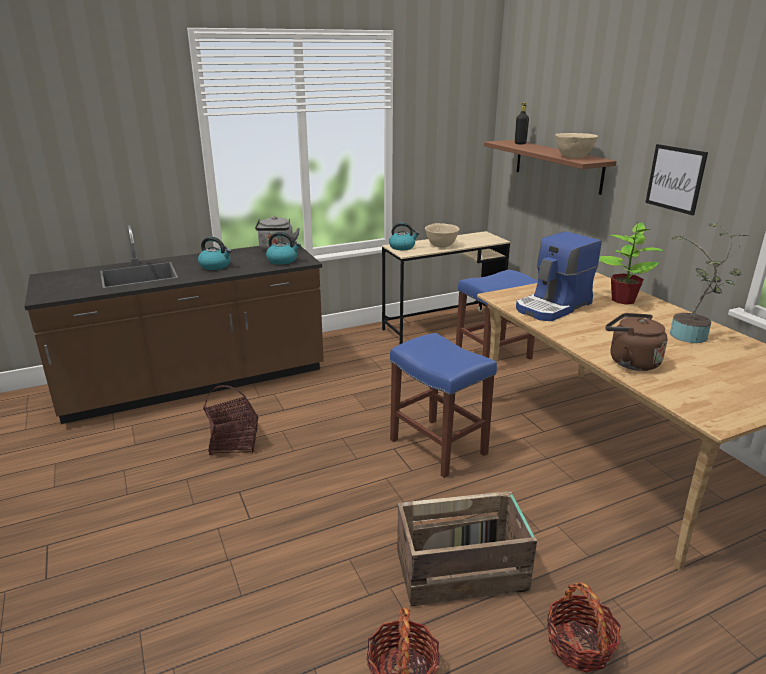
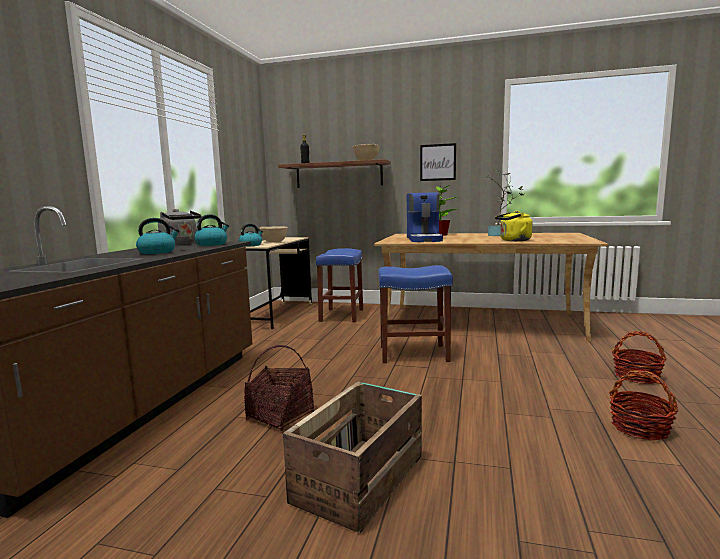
camera: 50 degrees left, 15 degrees down
(463, 571) = (551, 384): crate -> crate (361, 478)
(630, 362) = (513, 240): brown kettle -> yellow kettle

